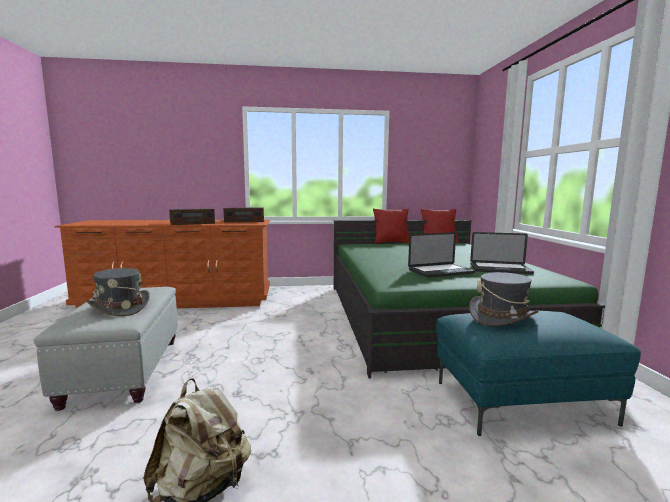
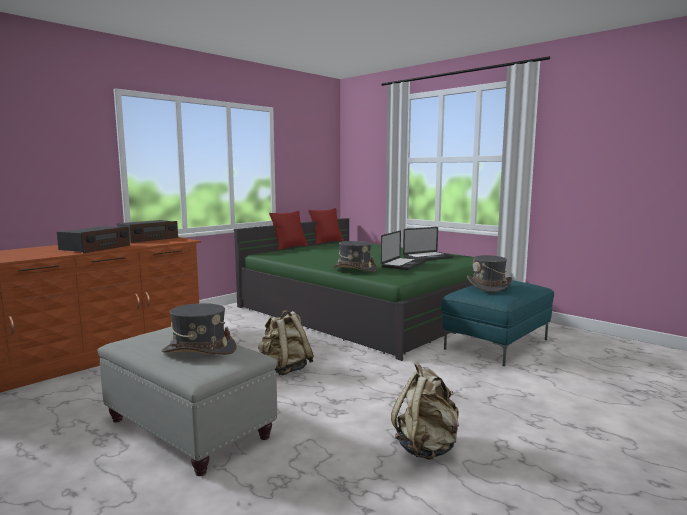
camera: 40 degrees left, 0 degrees up
(263, 349) = (285, 369): none -> beige backpack
(378, 268) = (354, 269): none -> grey hat

